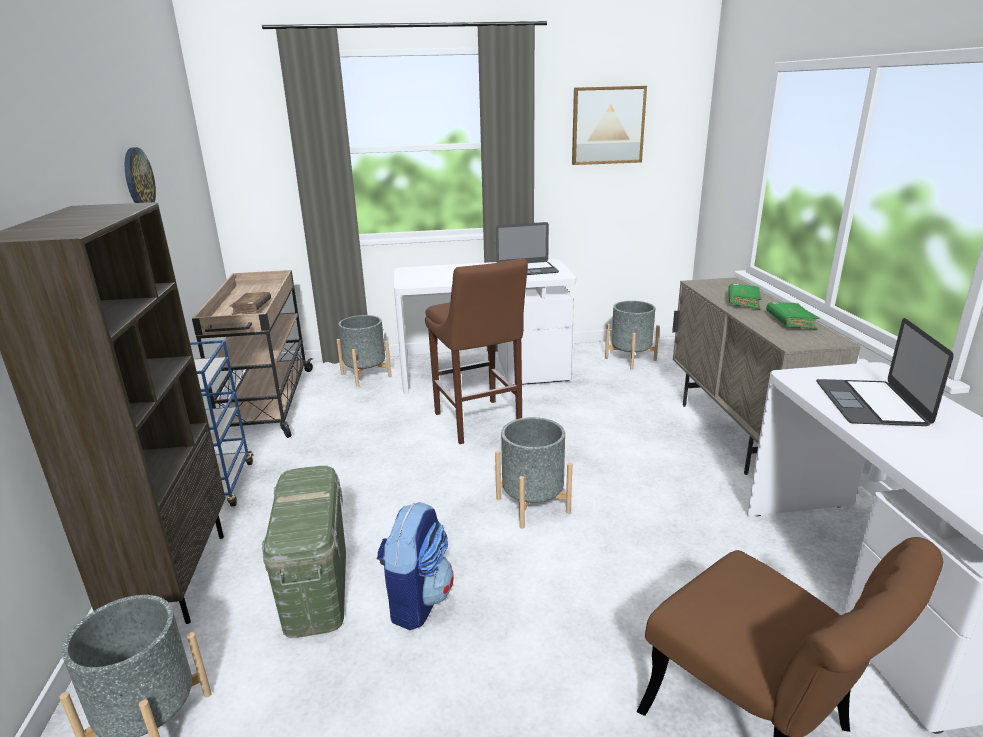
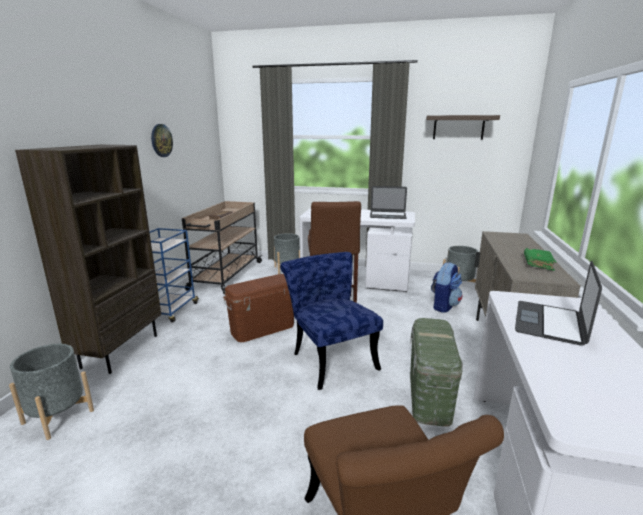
camera: 20 degrees right, 5 degrees down
(316, 587) = (180, 372): green storage box -> green storage box (429, 396)
(398, 483) = (262, 329): none -> brown storage box
(417, 600) = (225, 393): backpack -> backpack (444, 306)
(532, 505) = (330, 358): grey planter -> blue chair
(607, 125) = (458, 127): picture -> shelf
(743, 302) = (514, 248): green book -> none

